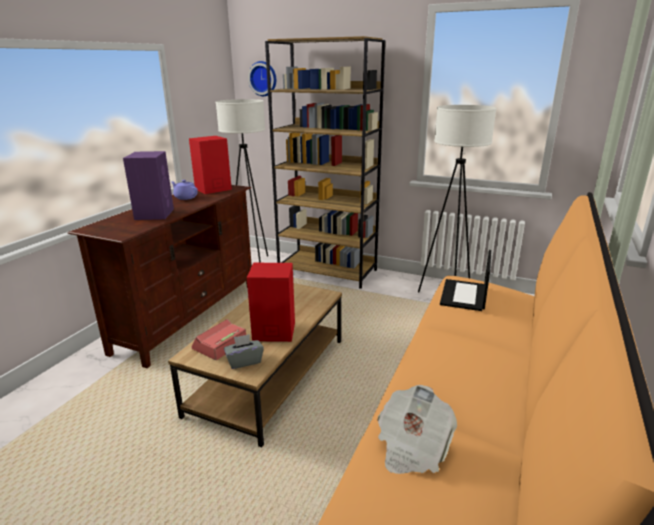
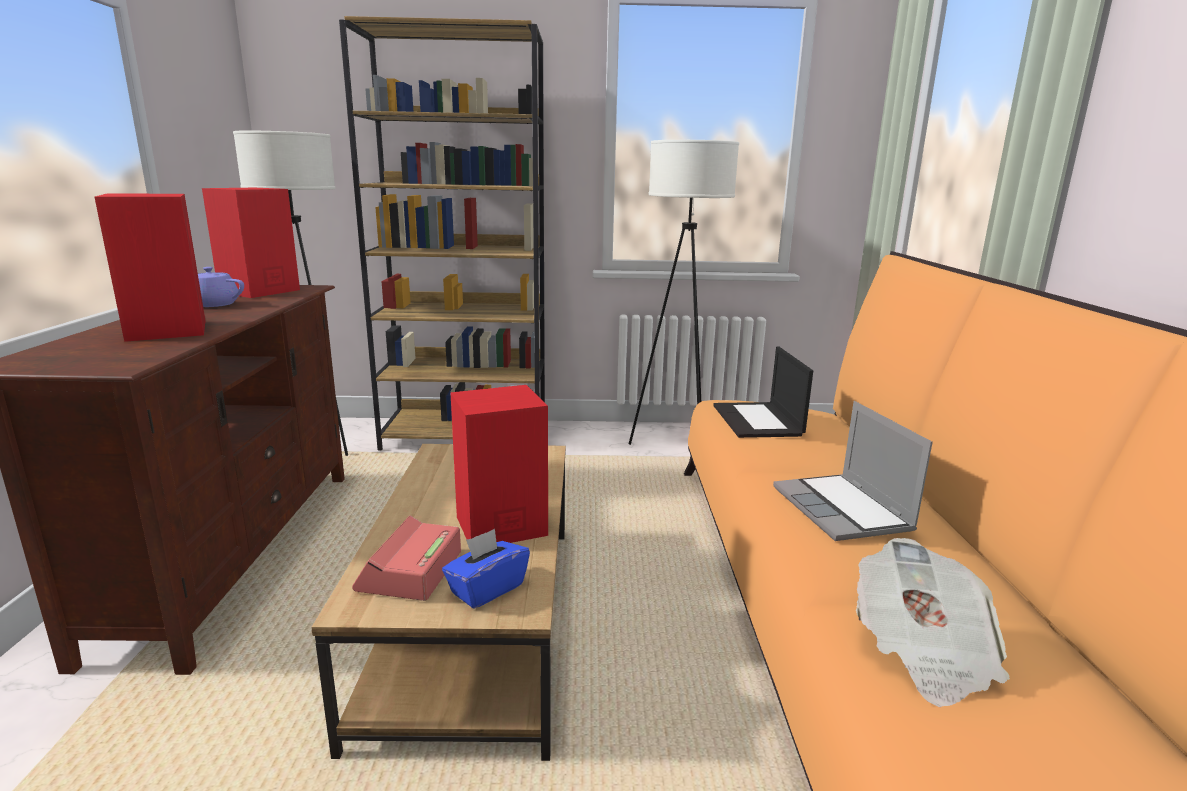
camera: 25 degrees left, 5 degrees down
(155, 214) = (167, 329): purple speaker -> red speaker
(244, 361) = (487, 589): grey tissue box -> blue tissue box
(263, 78) = (314, 103): wall clock -> none
(455, 362) = (843, 510): none -> laptop

